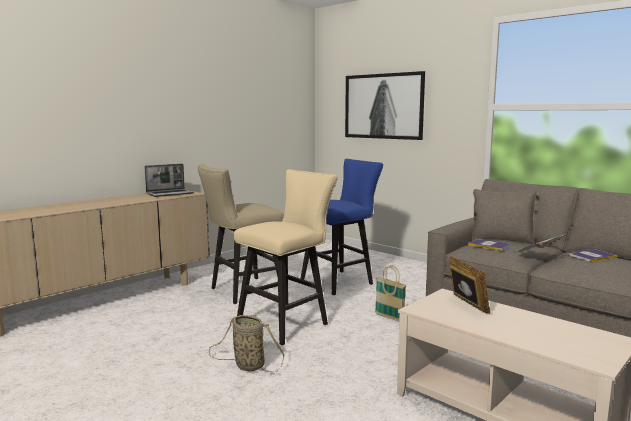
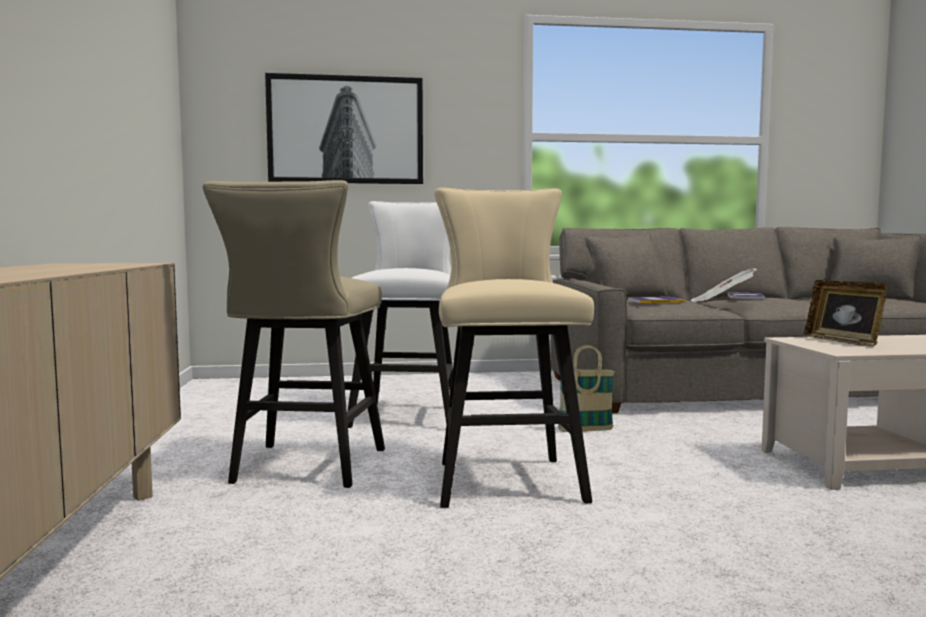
camera: 50 degrees left, 5 degrees down
(170, 193) = (85, 265): laptop -> none
(247, 365) = (640, 545): basket -> none
(341, 281) = (409, 414): blue stool -> white stool
(466, 305) = (843, 341): picture frame -> picture frame turned 135 degrees counterclockwise

